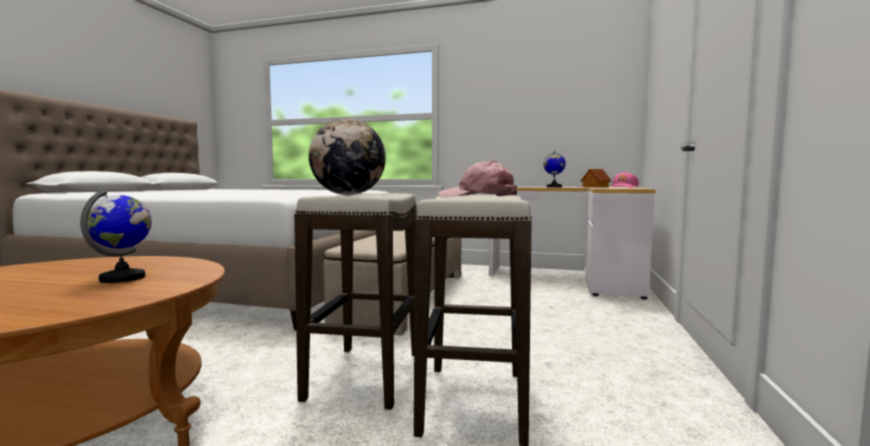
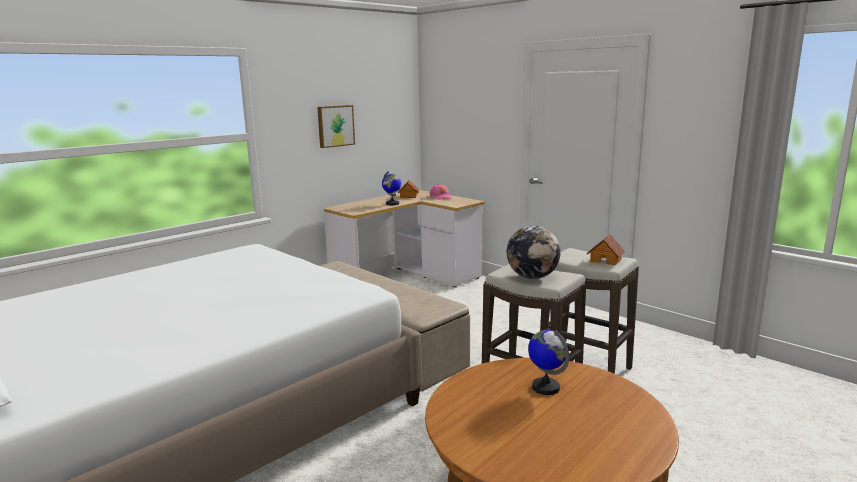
camera: 60 degrees left, 10 degrees up
(477, 197) = (606, 260): pink cap -> toy house
(521, 109) = (335, 126): none -> picture

